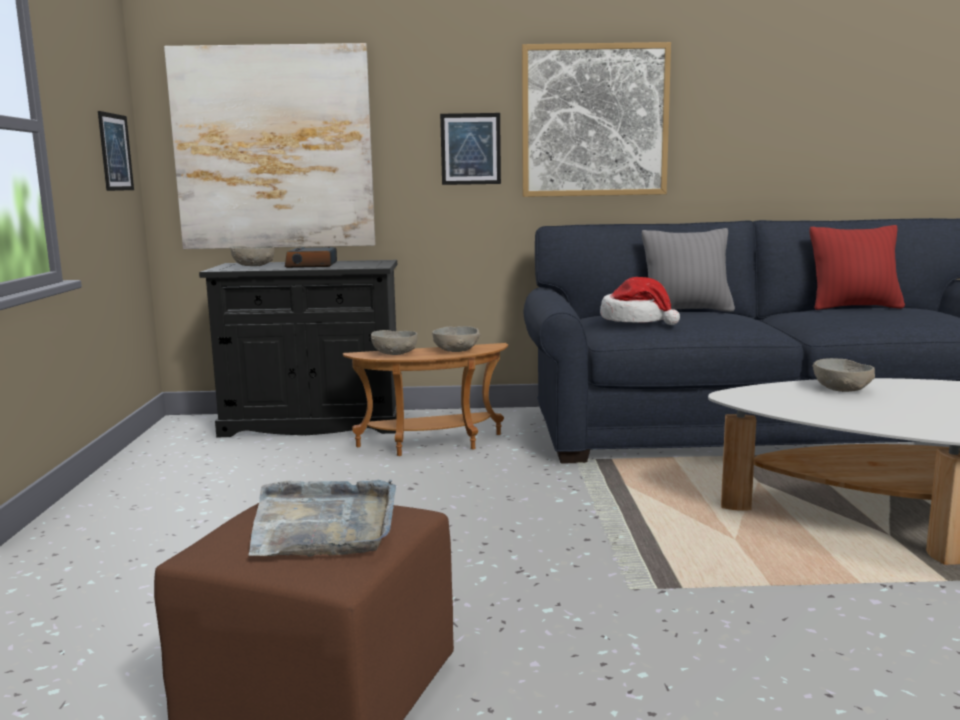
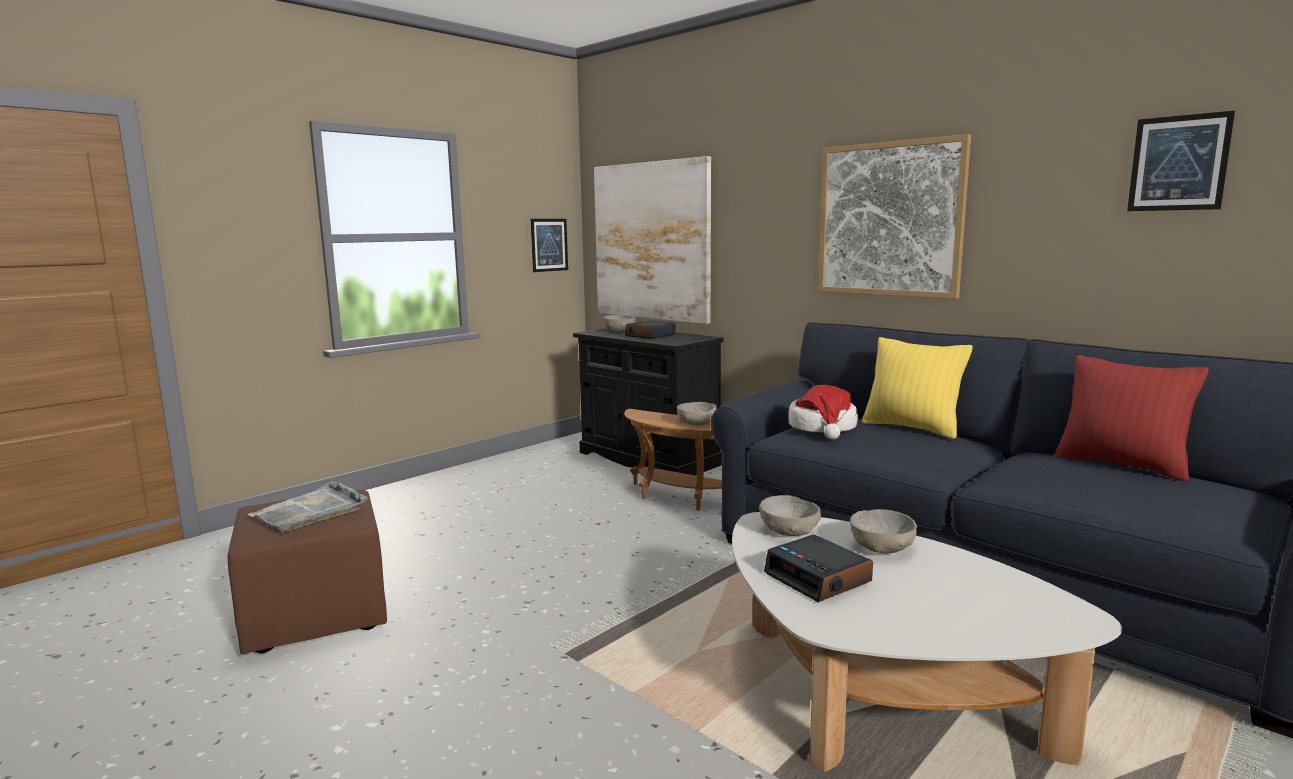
camera: 45 degrees right, 0 degrees up
(395, 353) = (654, 416): grey bowl -> grey bowl (789, 531)
(470, 149) = (781, 245): picture -> picture (1178, 163)
(686, 311) = (912, 428): grey pillow -> yellow pillow
(875, 414) = (819, 578): none -> alarm clock

